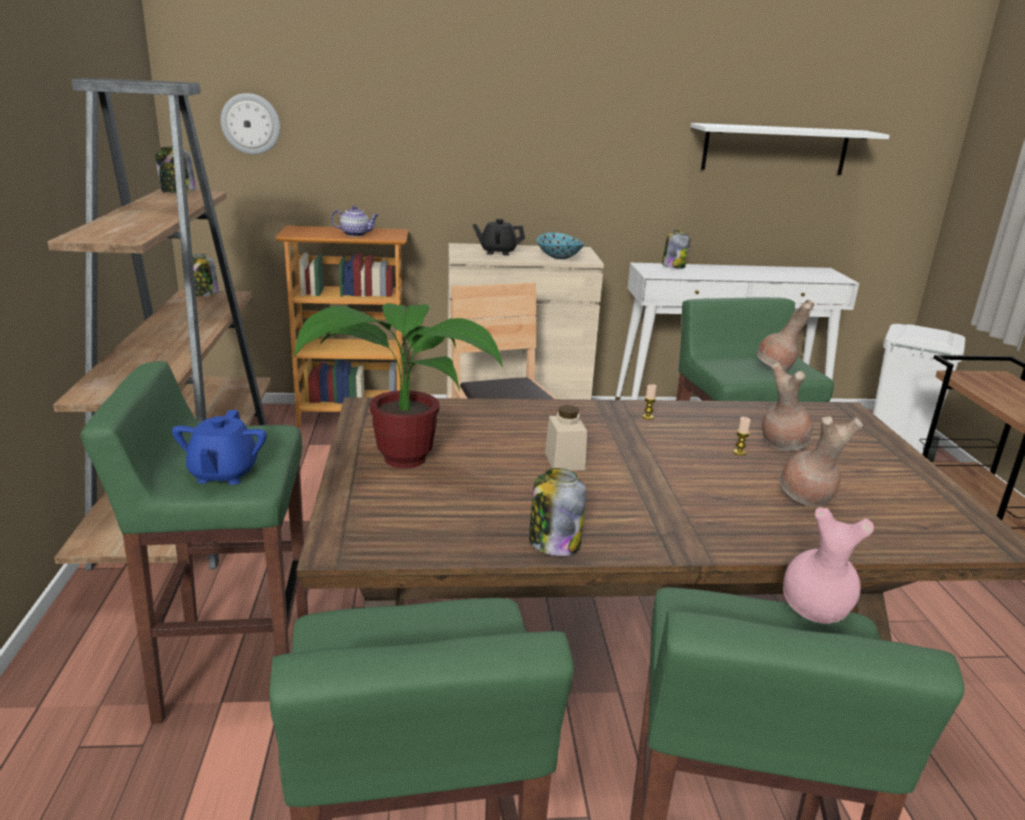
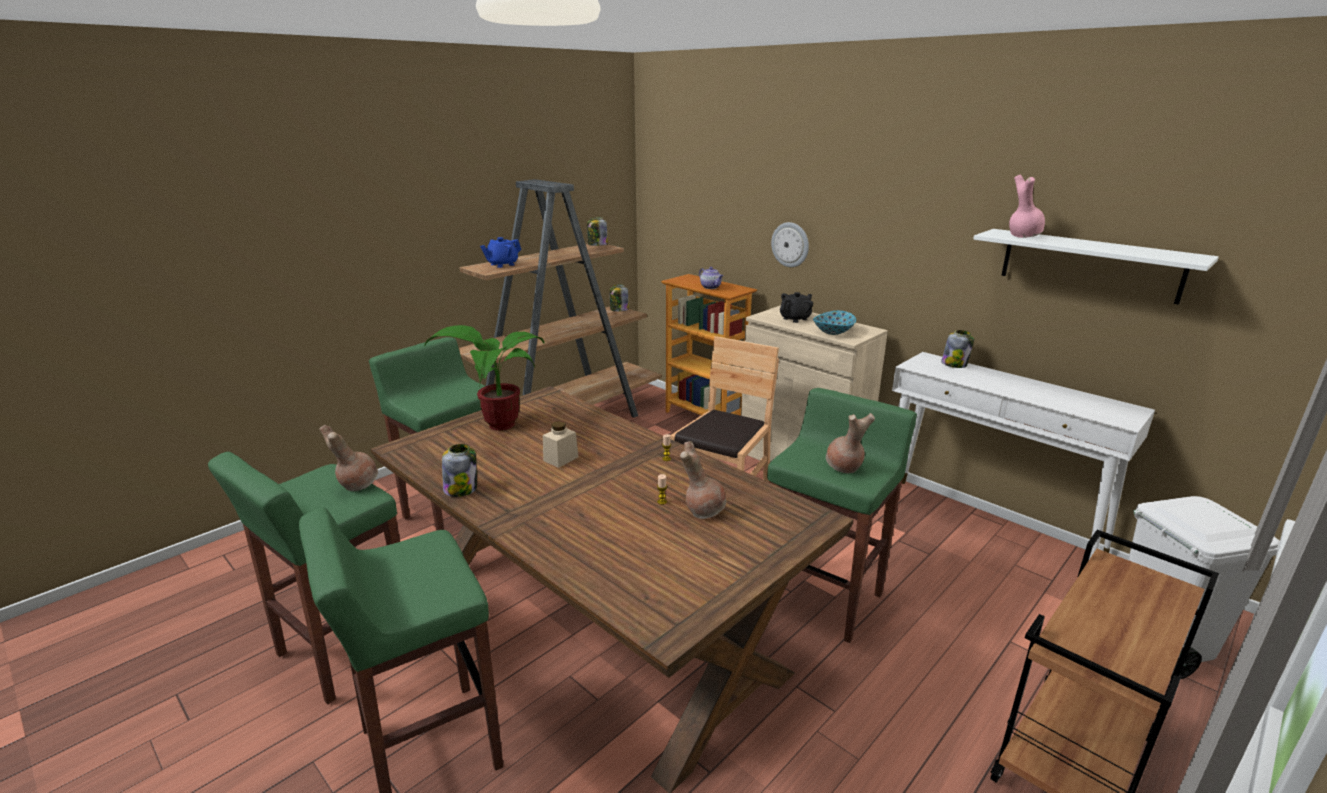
camera: 50 degrees right, 0 degrees up
(223, 474) = (425, 400): blue teapot -> blue teapot (502, 264)
(251, 124) = (677, 203): wall clock -> wall clock (790, 244)
(498, 252) = (795, 319): black teapot -> black teapot turned 90 degrees clockwise
(806, 498) = (625, 542): brown vase -> brown vase (357, 485)
(814, 609) = (466, 578): pink vase -> pink vase (1022, 236)

